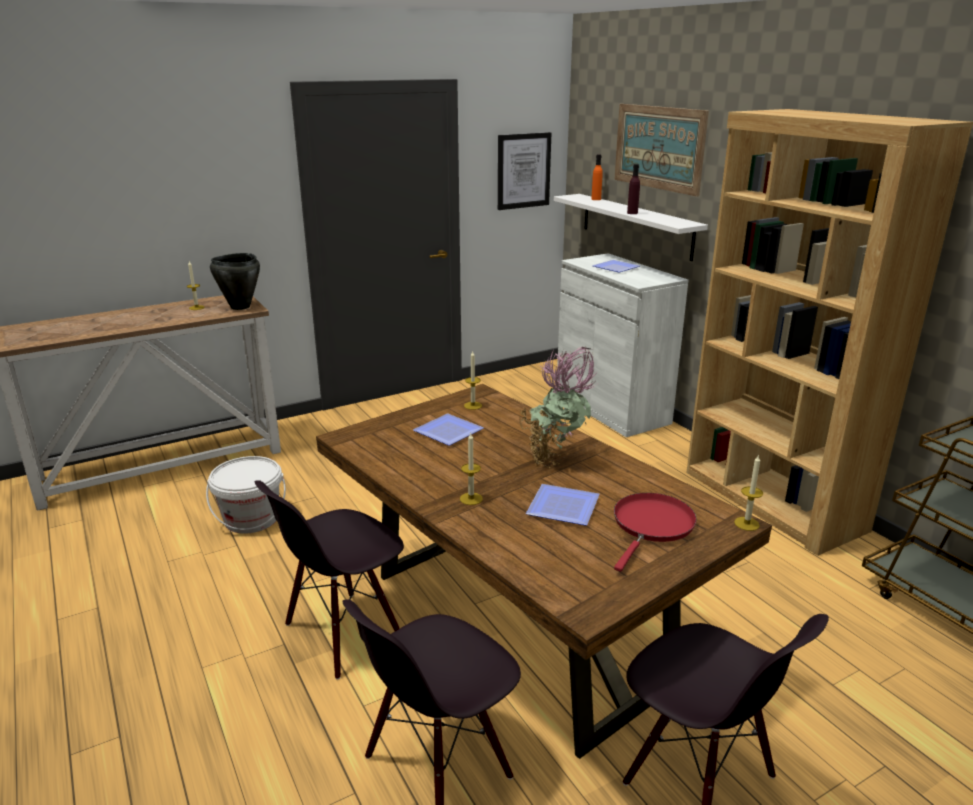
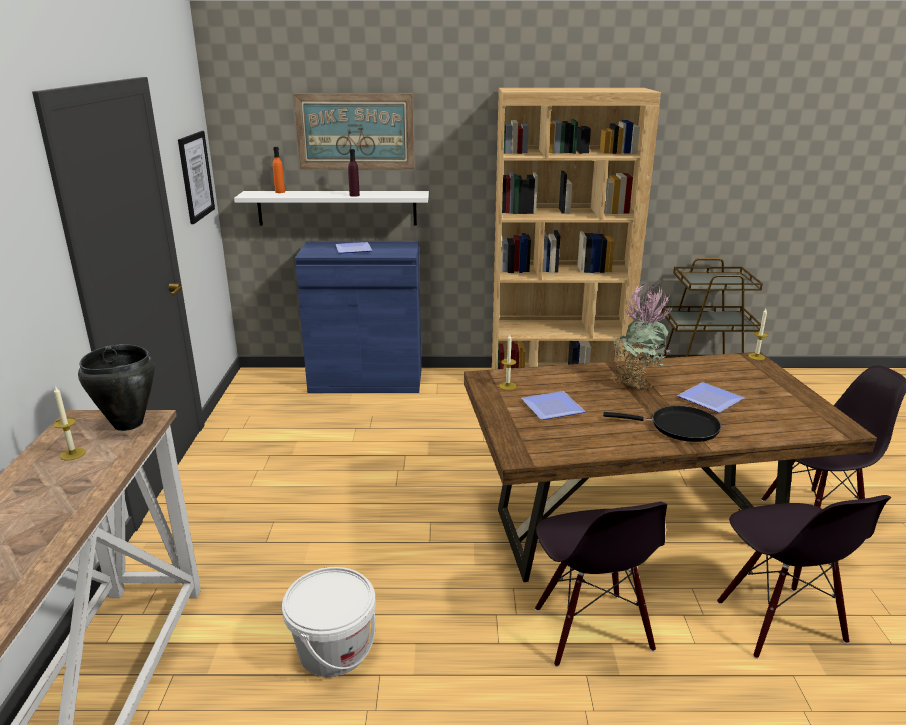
camera: 60 degrees left, 0 degrees up
(471, 499) = (679, 427): candle -> black frying pan
(611, 408) = (366, 380): white cabinet -> blue cabinet
(651, 526) = (748, 381): red frying pan -> none

